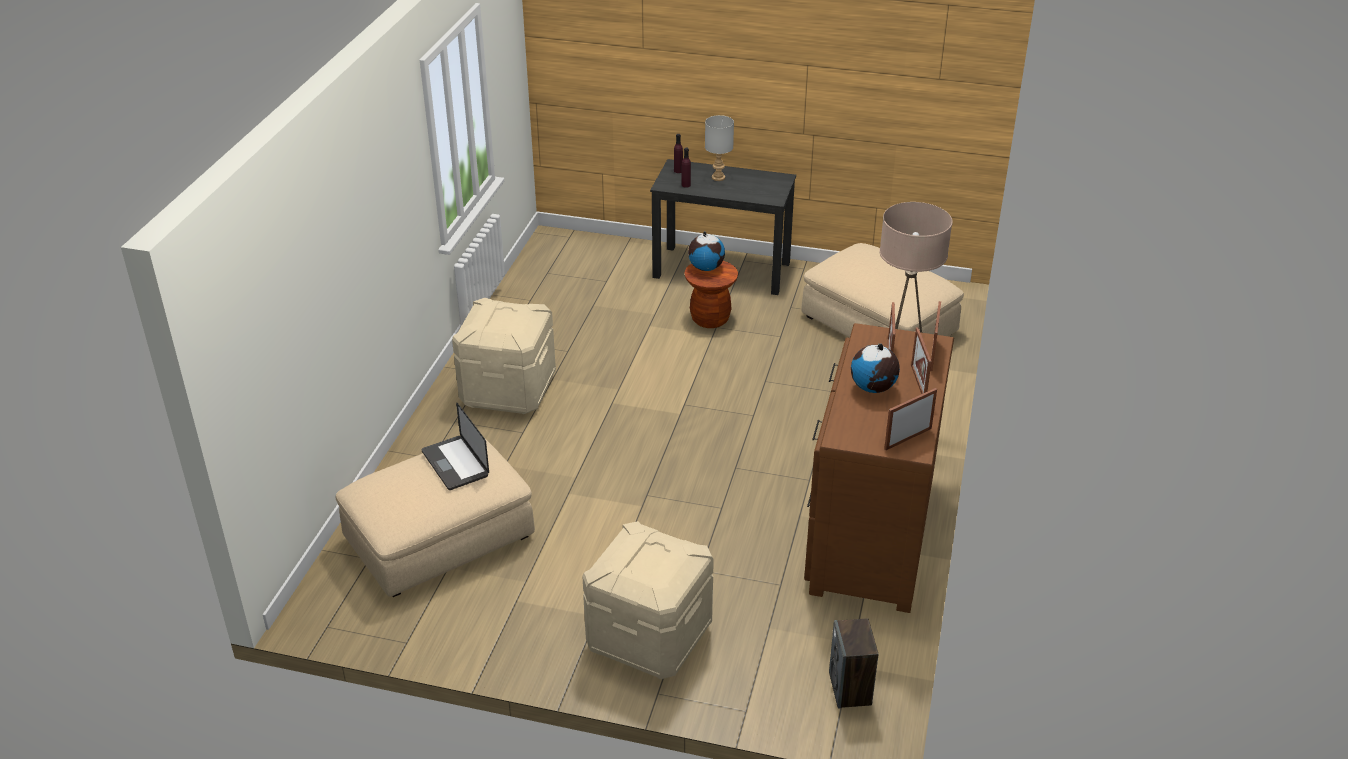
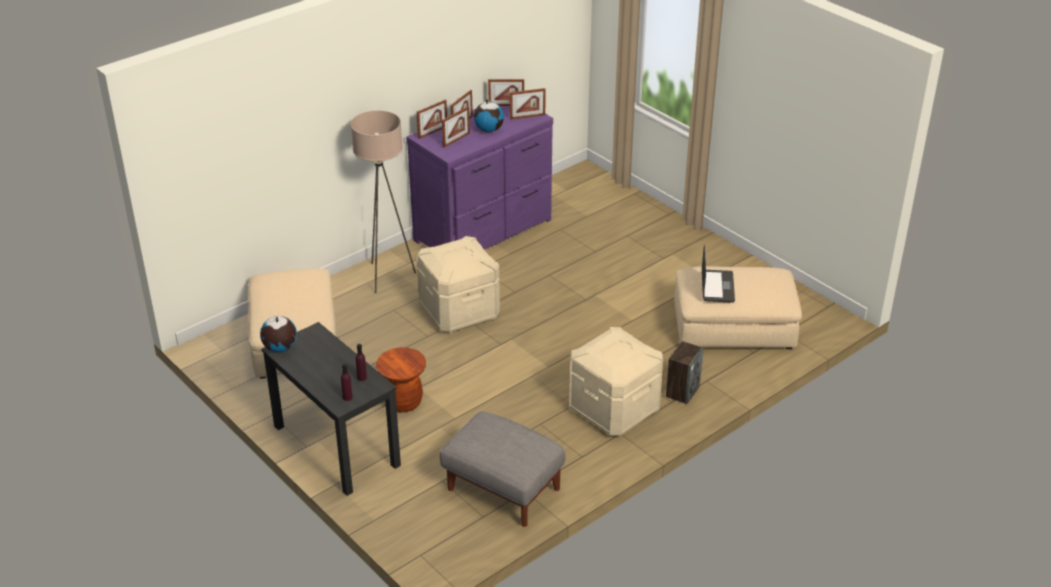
camera: 145 degrees left, 0 degrees up
(550, 294) = (502, 489): none -> grey ottoman
(649, 637) = (652, 235): beige storage box -> beige storage box (459, 311)
(706, 267) = (399, 368): globe -> globe (280, 348)
(717, 177) = (326, 374): grey table lamp -> none
(850, 689) = (577, 182): speaker -> speaker (682, 391)
(854, 431) = (527, 117): none -> picture frame
(869, 534) = (485, 231): brown dresser -> purple dresser

